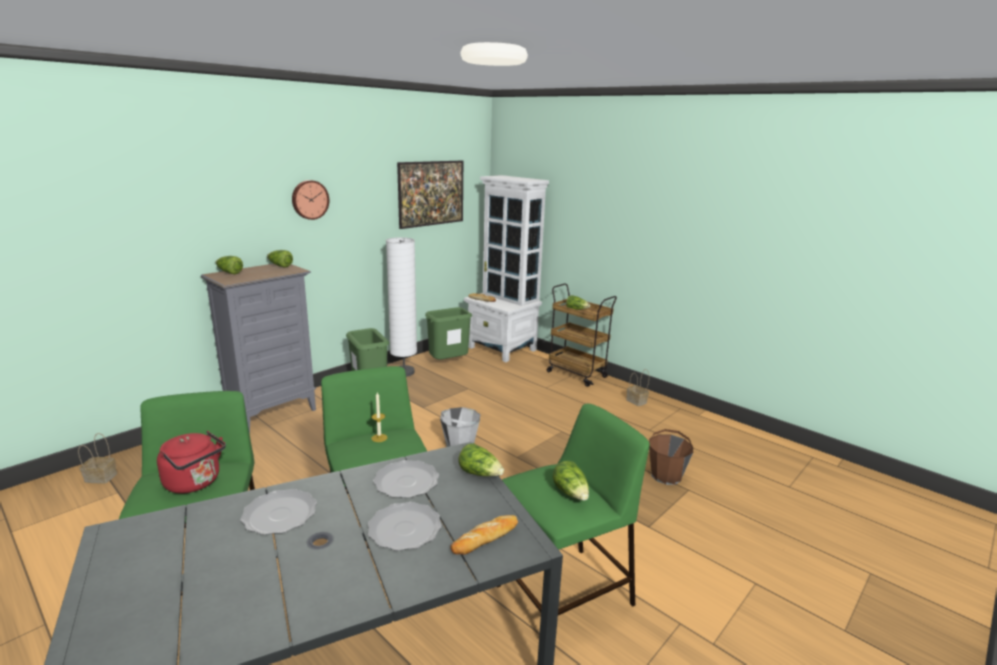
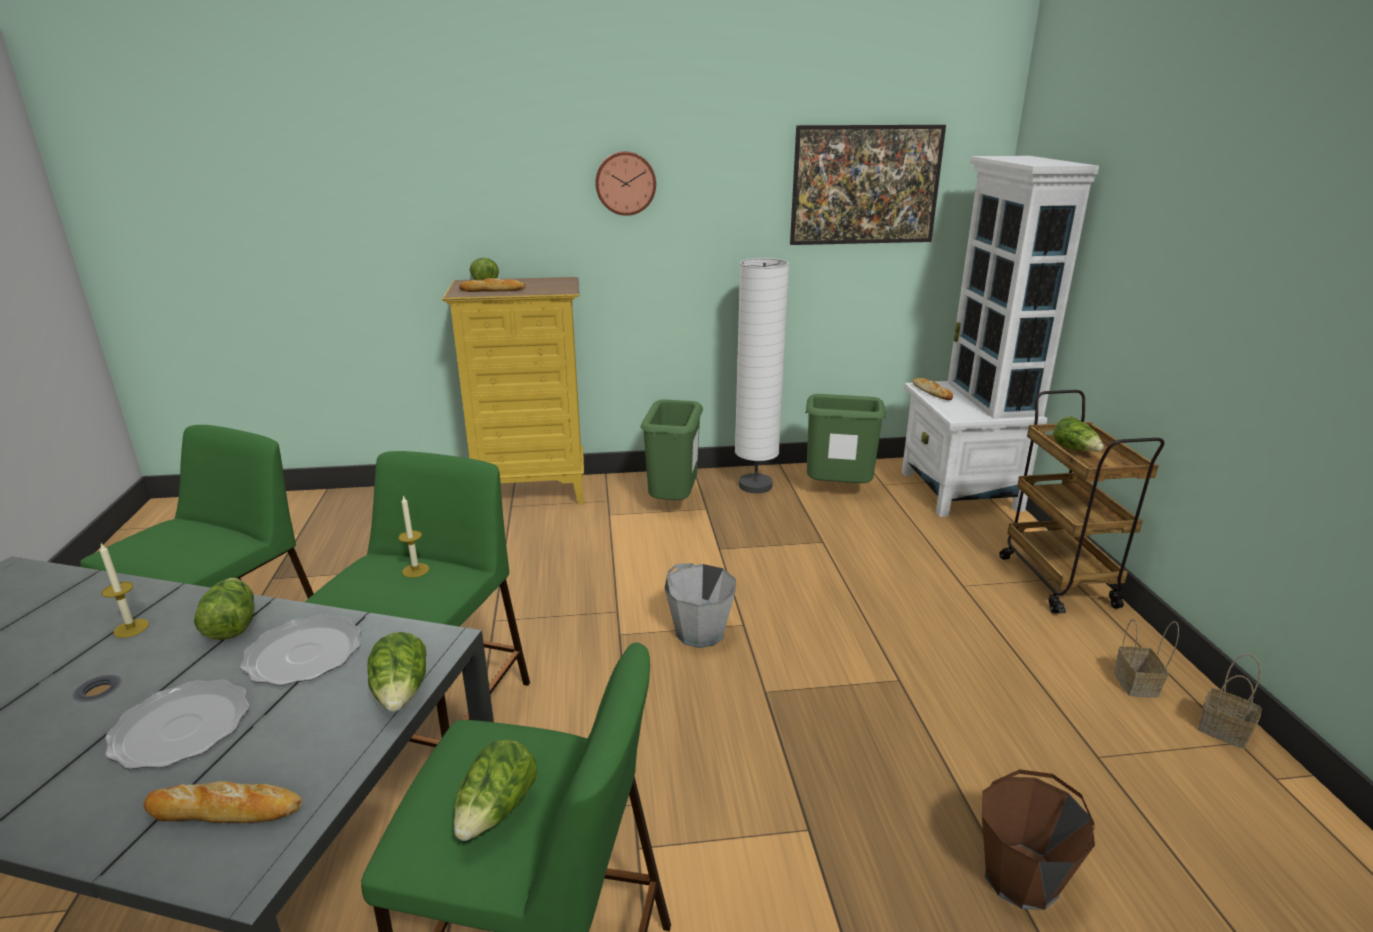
camera: 40 degrees right, 5 degrees up
(99, 478) = (306, 511): basket -> basket (1221, 730)
(195, 483) = (173, 548): red kettle -> none
(249, 276) = (492, 290): none -> bread
(274, 414) = (533, 494): grey dresser -> yellow dresser
(280, 266) = (556, 281): lettuce -> lettuce (231, 624)
(280, 514) = (131, 628): plate -> candle

